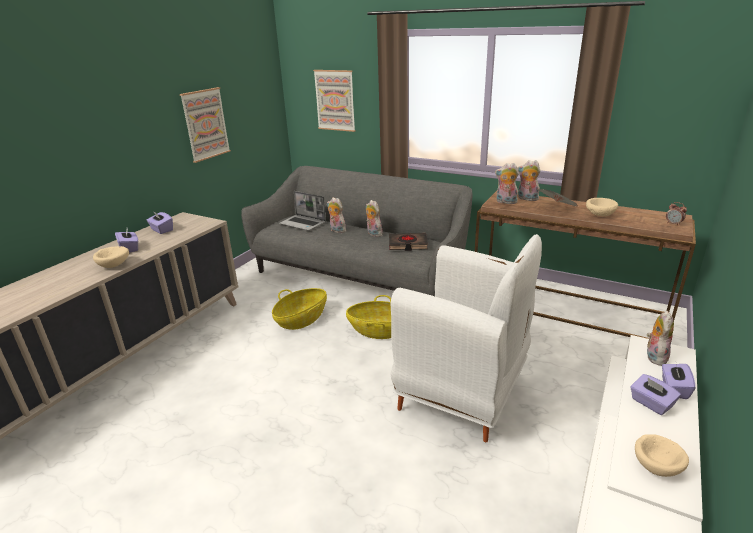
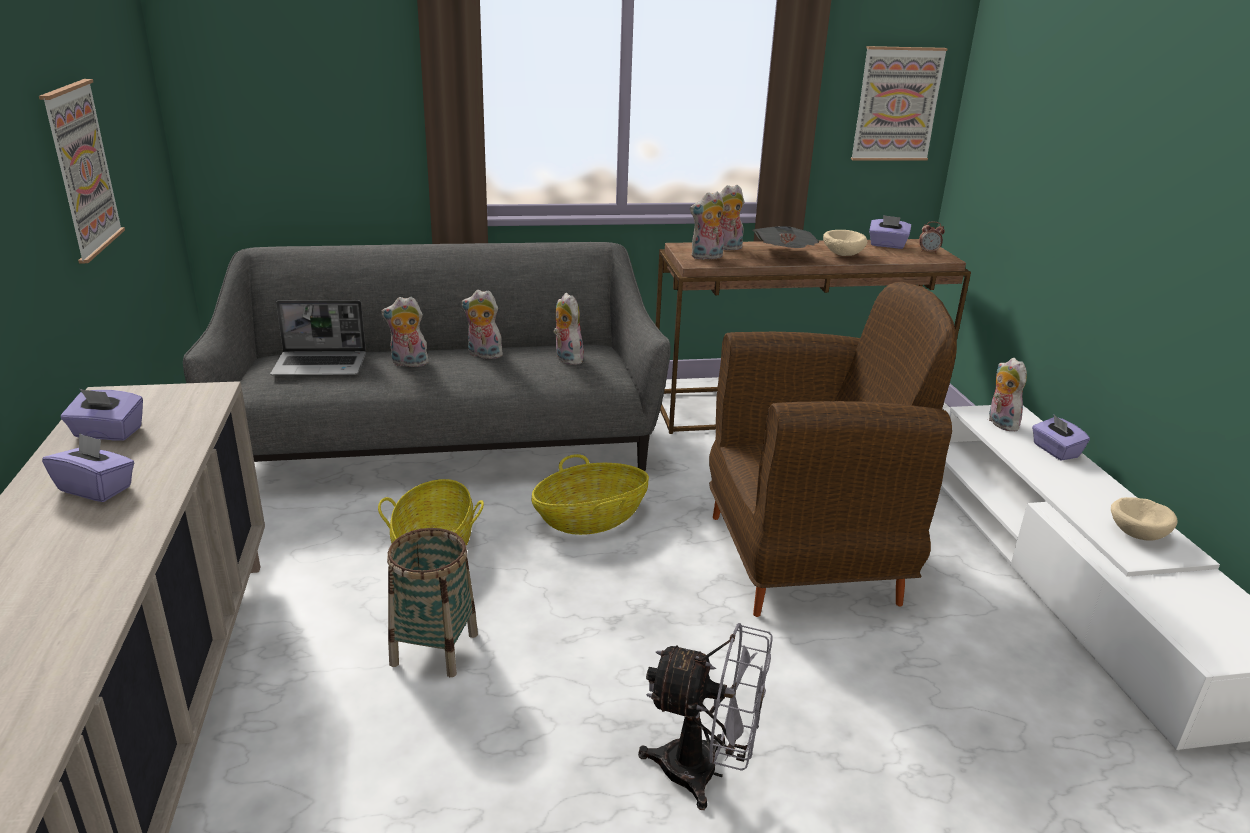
camera: 40 degrees left, 0 degrees up
(115, 265) = (127, 530): beige bowl -> none
(252, 361) = (434, 648): none -> basket
(284, 467) = (704, 772): none -> grey fan
(335, 100) = (305, 104): picture -> picture (896, 104)
(407, 244) = (566, 358): black book -> plush toy
(463, 393) = (806, 558): white armchair -> brown armchair
(651, 403) = (1058, 474): purple tissue box -> purple tissue box (887, 245)

